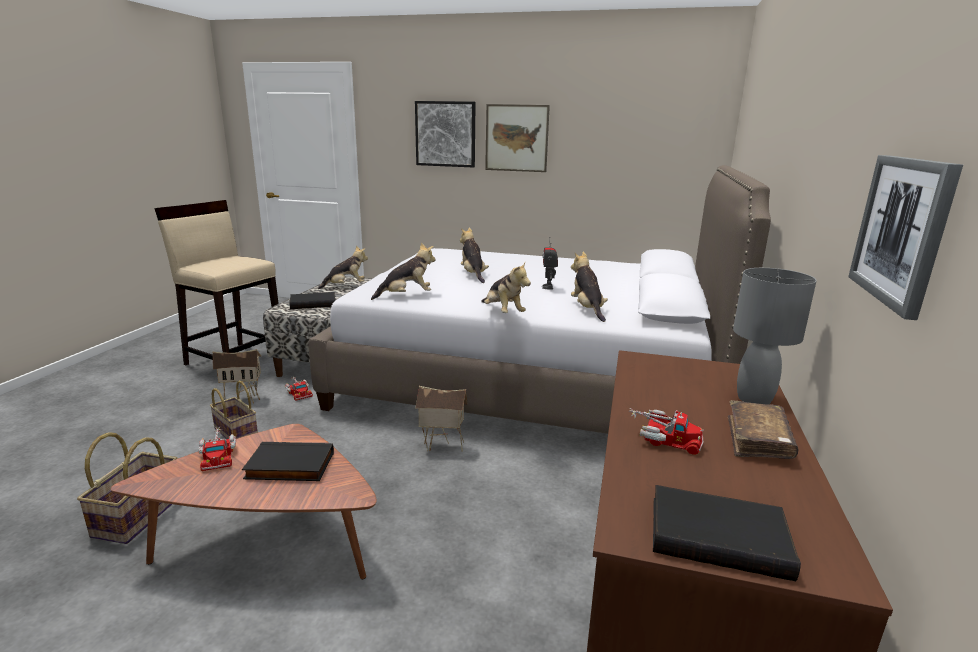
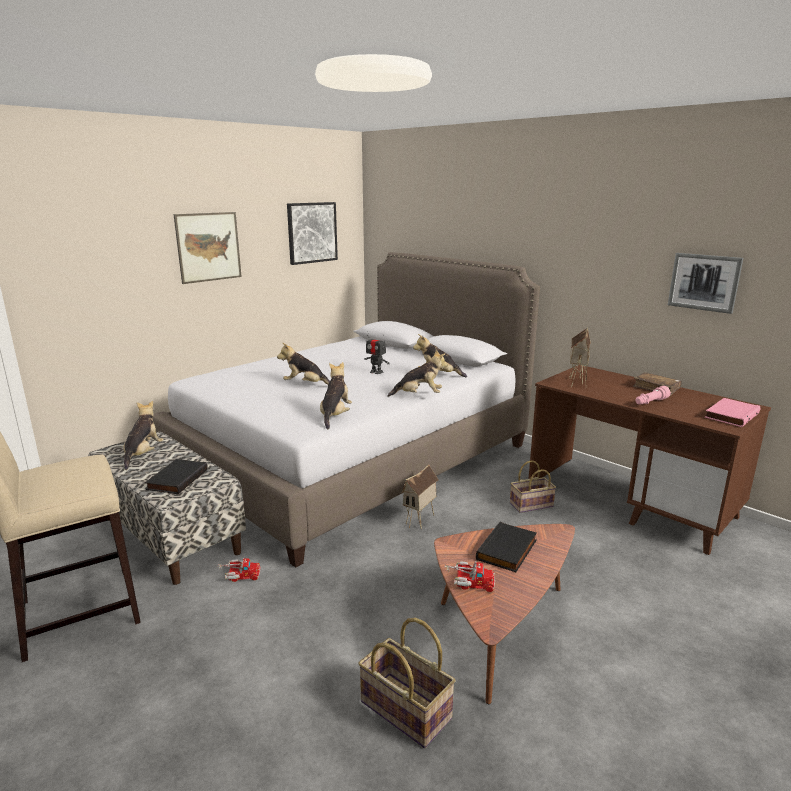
camera: 60 degrees left, 0 degrees up
(234, 432) = (287, 630): basket -> basket (530, 505)
(243, 399) = (210, 616): toy house -> toy house (576, 382)
(445, 134) = (130, 251): picture -> picture (312, 232)
(663, 439) = (650, 402): toy truck -> pink flashlight
(718, 535) = (730, 415): black book -> pink book
(753, 399) = (615, 377): grey table lamp -> none

